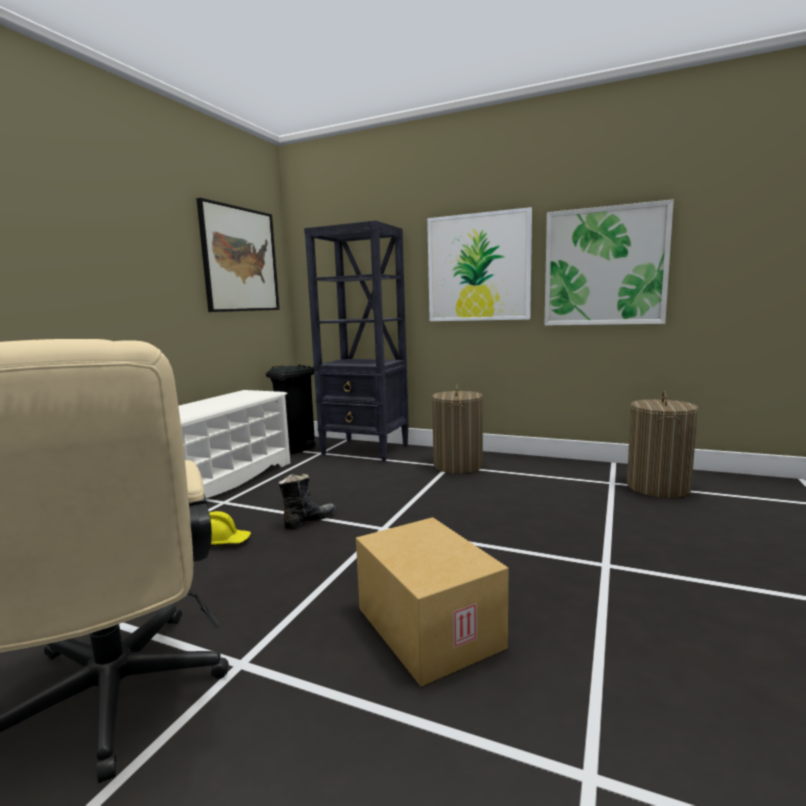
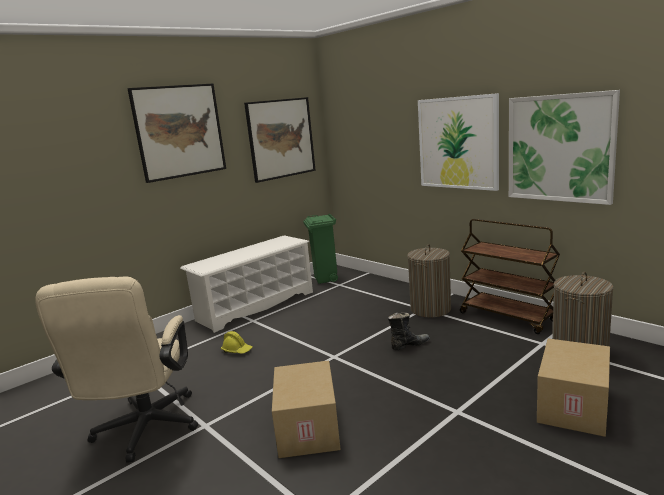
camera: 25 degrees right, 5 degrees up
(104, 212) = (179, 131): none -> picture
(297, 449) = (325, 279): black trash can -> green trash can
(309, 520) = (293, 343): black boot -> black boot (409, 345)
(366, 450) = (373, 285): black bookcase -> none
(550, 464) = (508, 317): none -> brown cart
(717, 536) = (574, 406): none -> cardboard box

